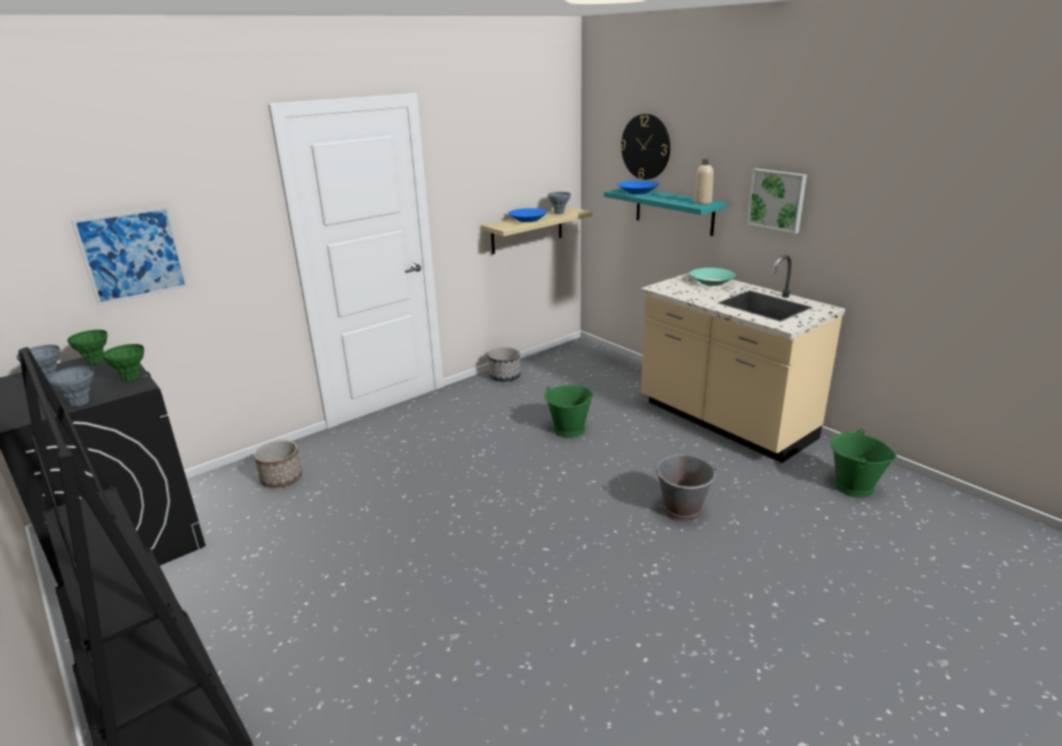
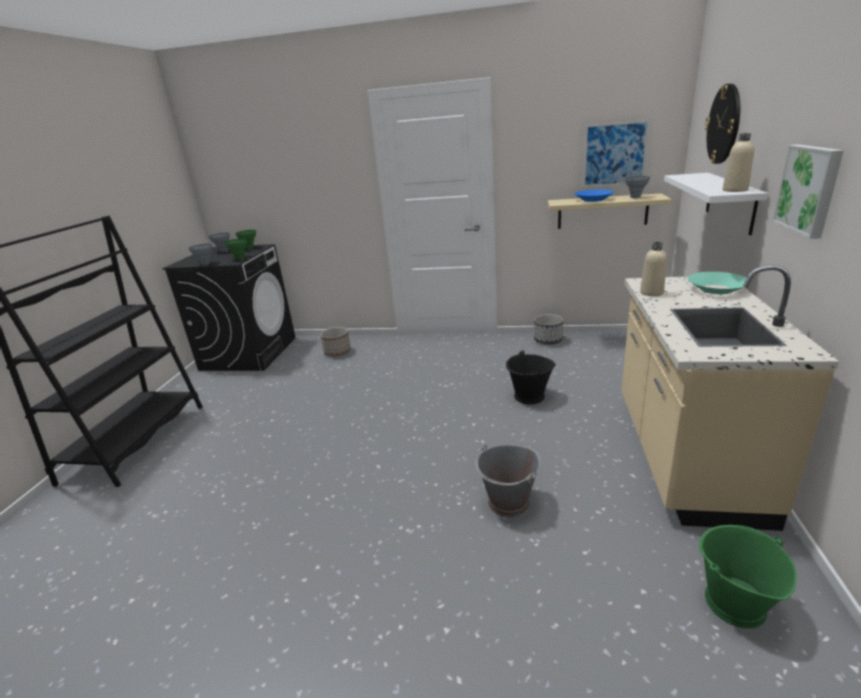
camera: 50 degrees right, 0 degrees up
(133, 255) = (283, 189): picture -> picture (614, 154)
(569, 430) = (529, 396): green bucket -> black bucket
(637, 192) = (696, 177): blue bowl -> none
(674, 210) = (730, 202): turquoise shelf -> white shelf
(682, 294) = (651, 293): none -> beige bottle

